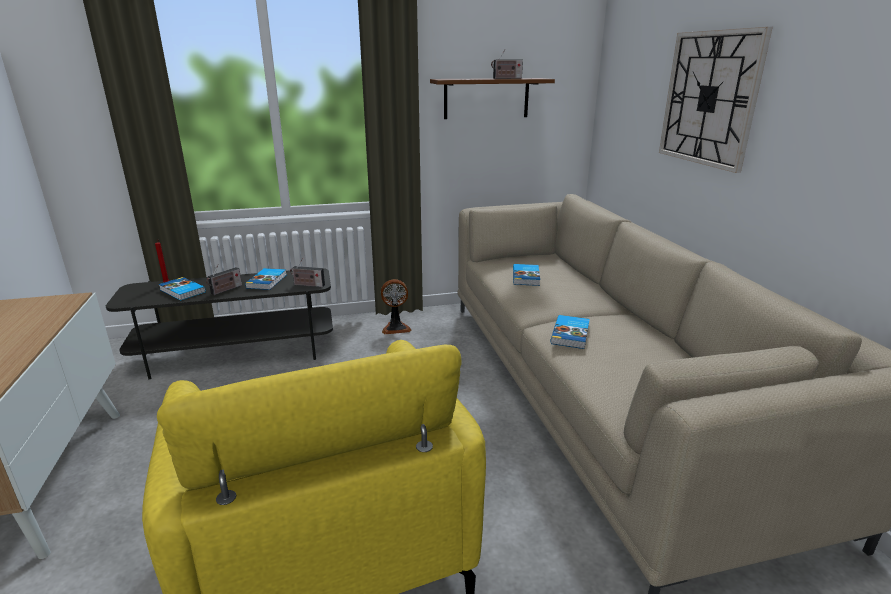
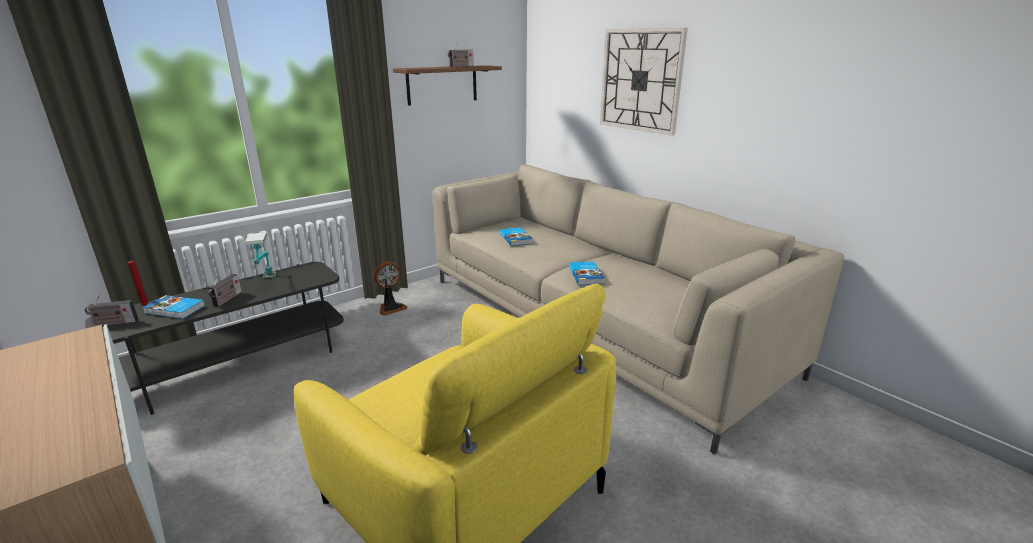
camera: 25 degrees left, 0 degrees up
(267, 281) = (267, 283): book -> table lamp
(307, 285) = (315, 279): radio -> radio (114, 323)

